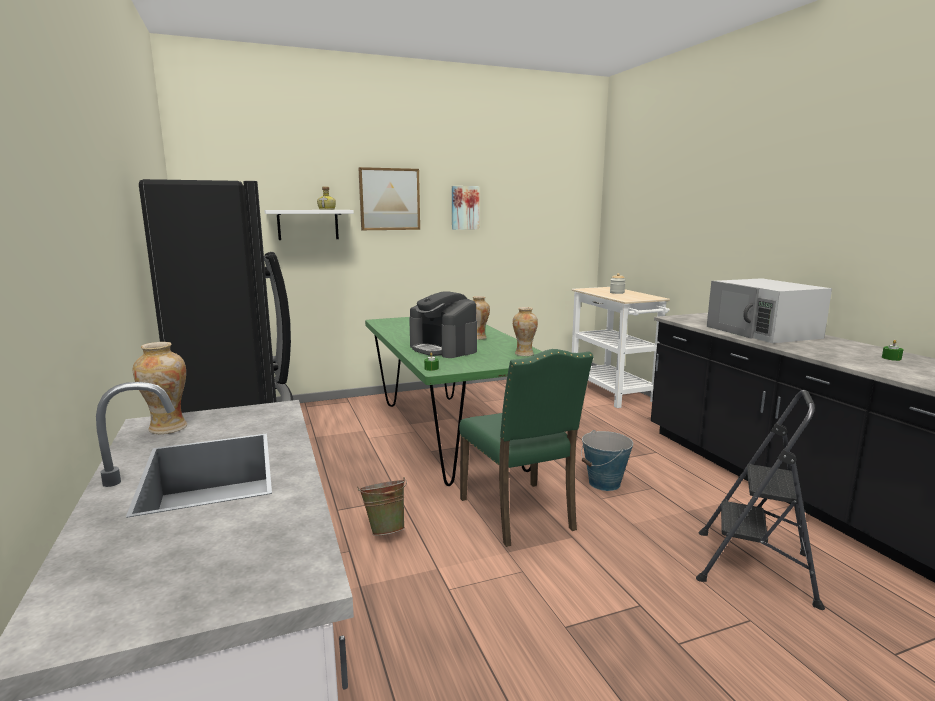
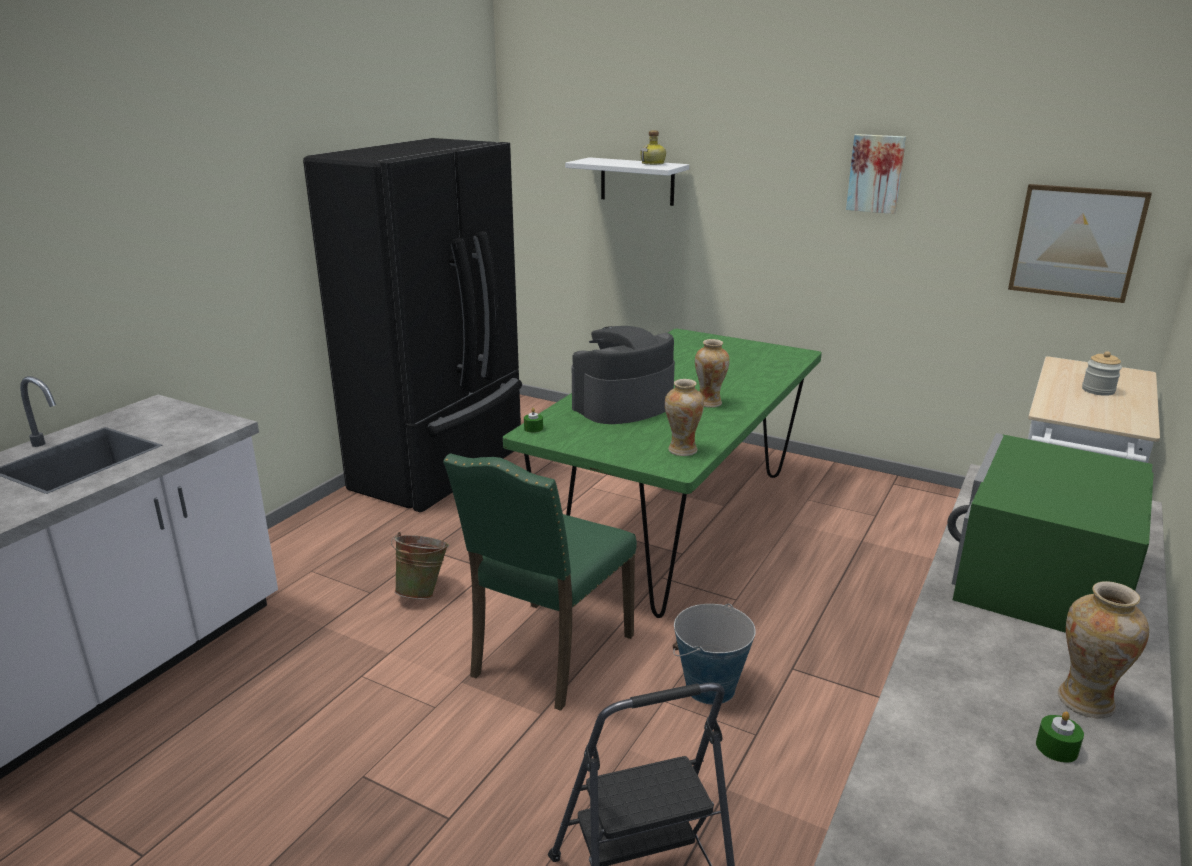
camera: 50 degrees right, 10 degrees up
(168, 428) = (147, 413): vase -> vase (1085, 701)
(389, 199) = (750, 152): picture -> picture (1076, 242)
(443, 349) = (623, 405): coffee machine -> coffee machine turned 45 degrees clockwise
(763, 332) = (1040, 576): white microwave -> green microwave

